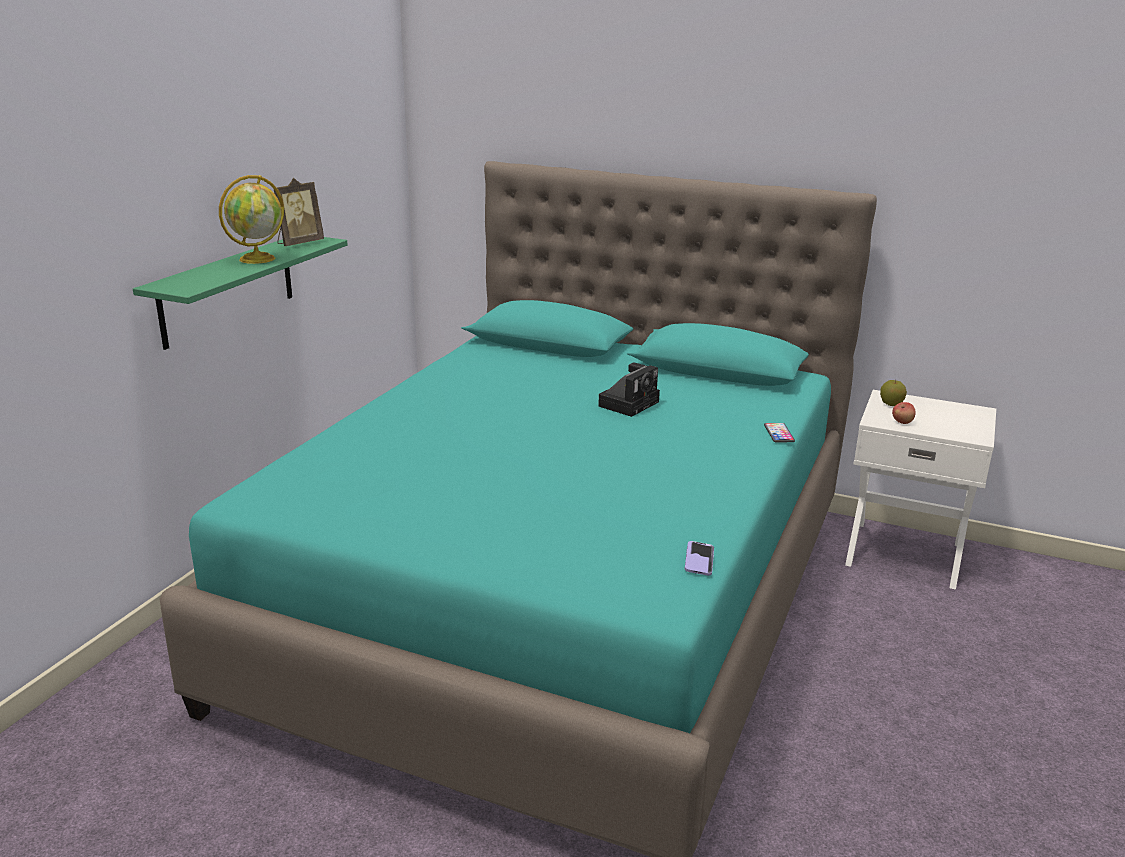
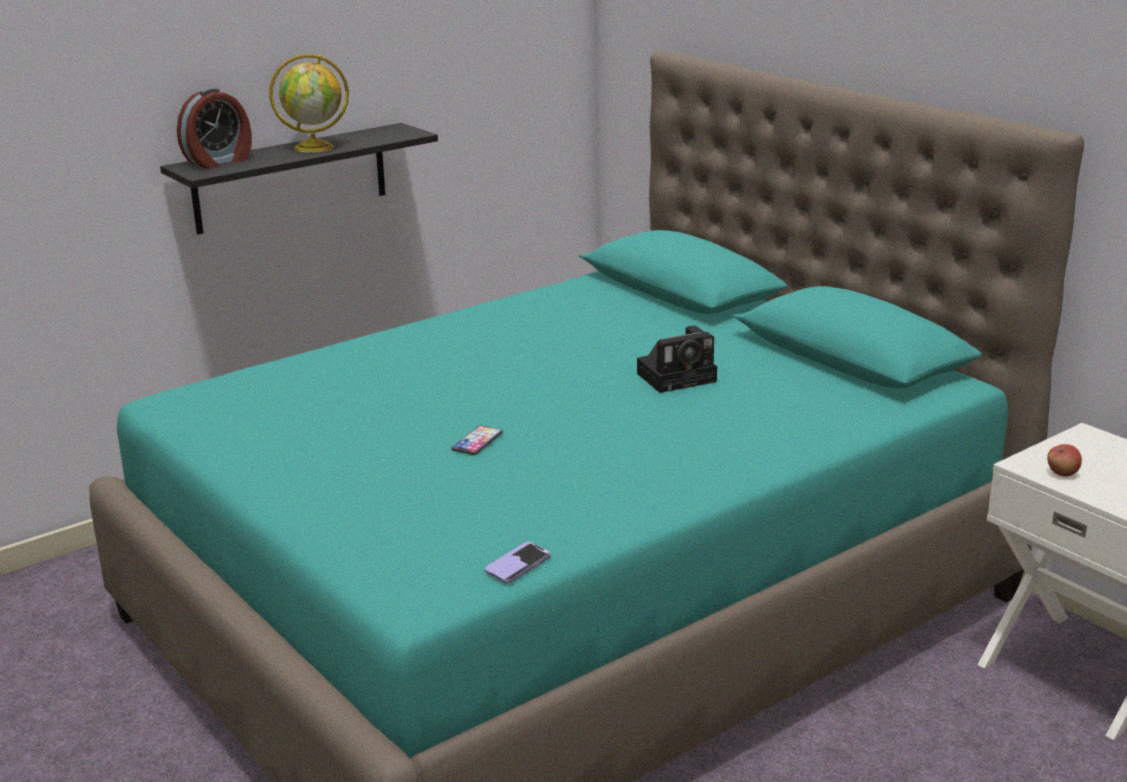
camera: 30 degrees right, 0 degrees up
(187, 278) = (219, 161): none -> alarm clock
(228, 290) = (290, 178): green shelf -> black shelf
(299, 243) = (381, 134): picture frame -> none
(779, 433) = (816, 448): phone -> phone (477, 441)
(891, 404) = (1080, 447): apple -> none

